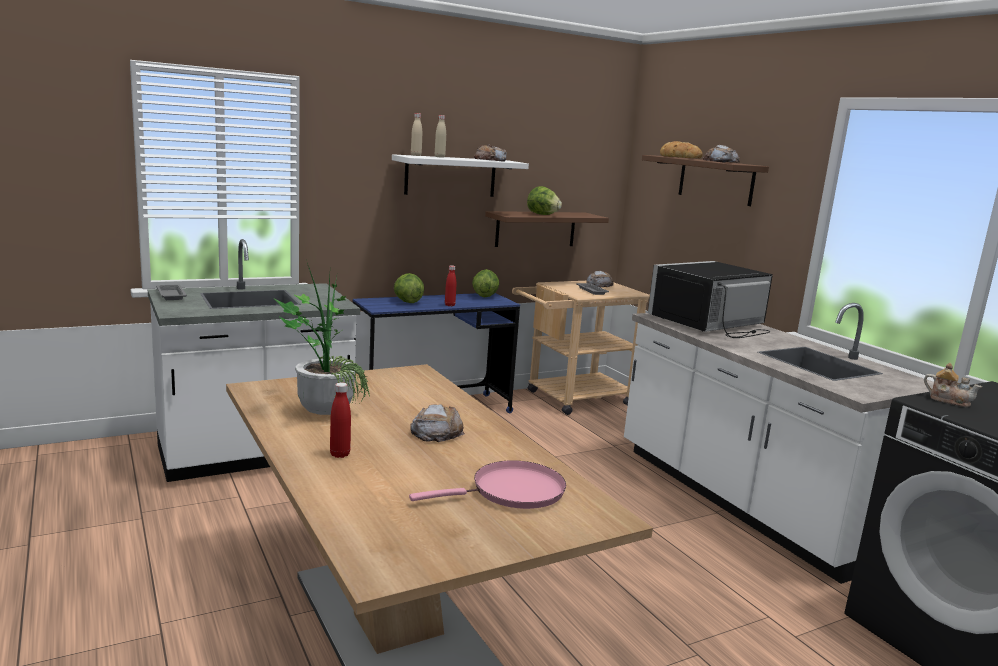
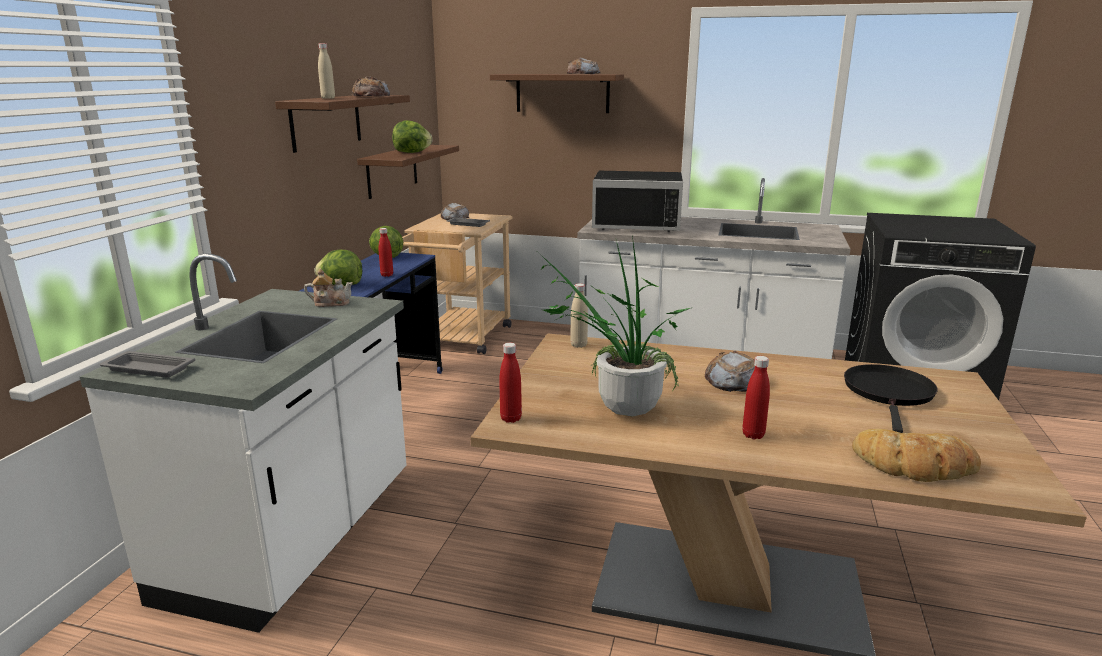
camera: 45 degrees left, 5 degrees up
(264, 386) = (511, 418): none -> red bottle
(416, 155) = (304, 99): beige bottle -> beige bottle (578, 345)
(450, 176) = (326, 122): white shelf -> brown shelf
(512, 492) = (889, 393): pink frying pan -> black frying pan
(678, 157) = (525, 73): bread -> bread (915, 465)
(711, 323) = (637, 224): black microwave -> black microwave turned 90 degrees counterclockwise
(948, 400) = (899, 229): teapot -> teapot (331, 303)

